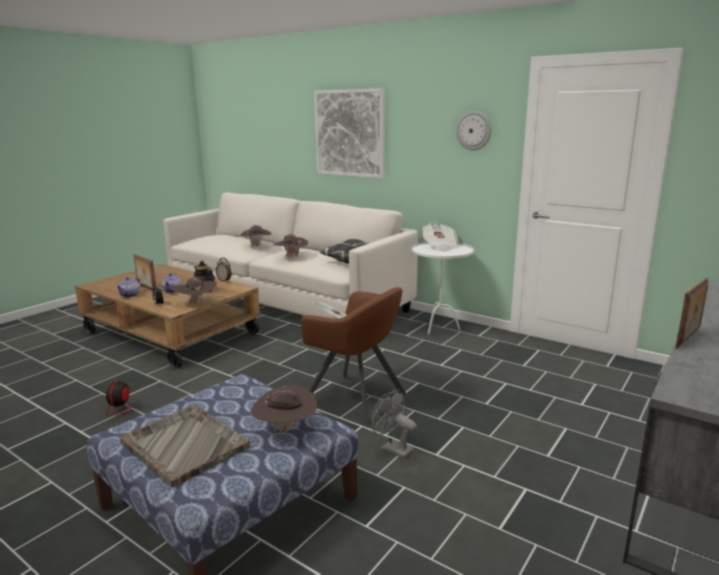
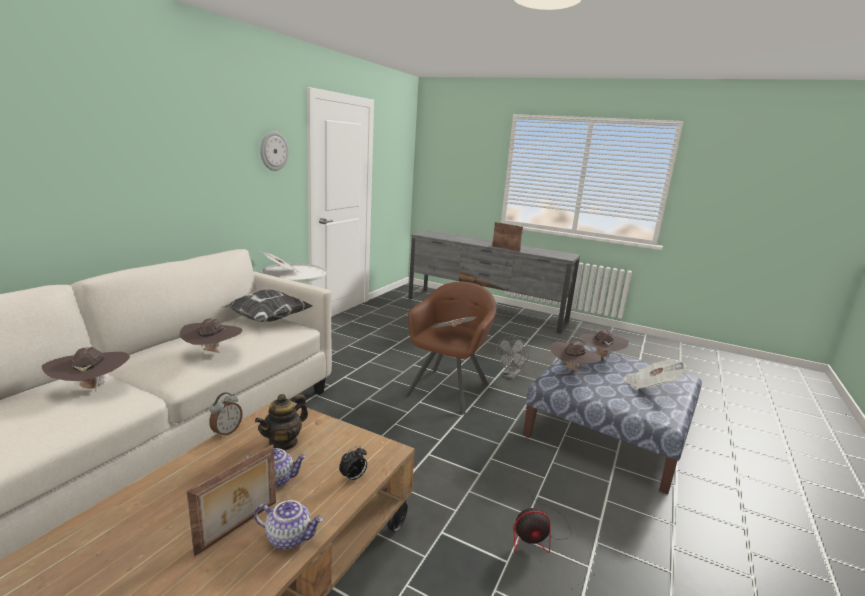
camera: 100 degrees left, 0 degrees up
(184, 444) = (650, 386): grey tray -> newspaper
(196, 303) = (350, 438): brown hat -> brown hat (572, 371)
(349, 133) = (115, 154): picture -> none

